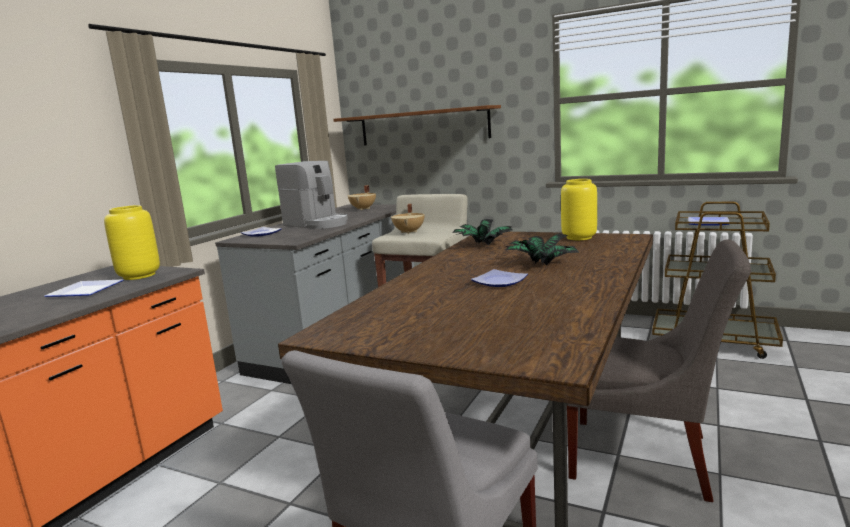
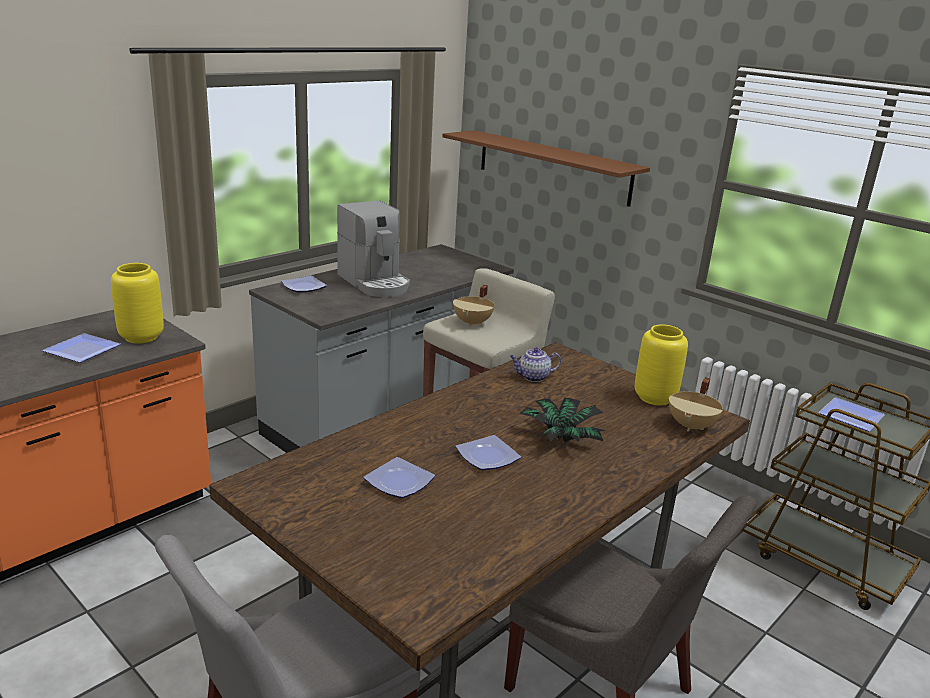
camera: 15 degrees right, 10 degrees up
(363, 209) = (449, 262): beige cooking pot -> beige cooking pot (692, 426)
(445, 307) = (397, 482): none -> plate
(483, 245) = (533, 377): potted plant -> teapot

